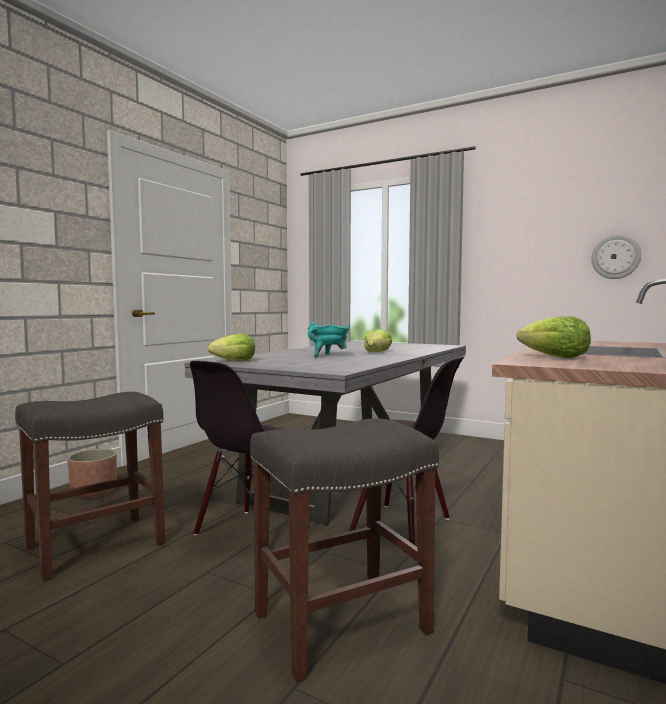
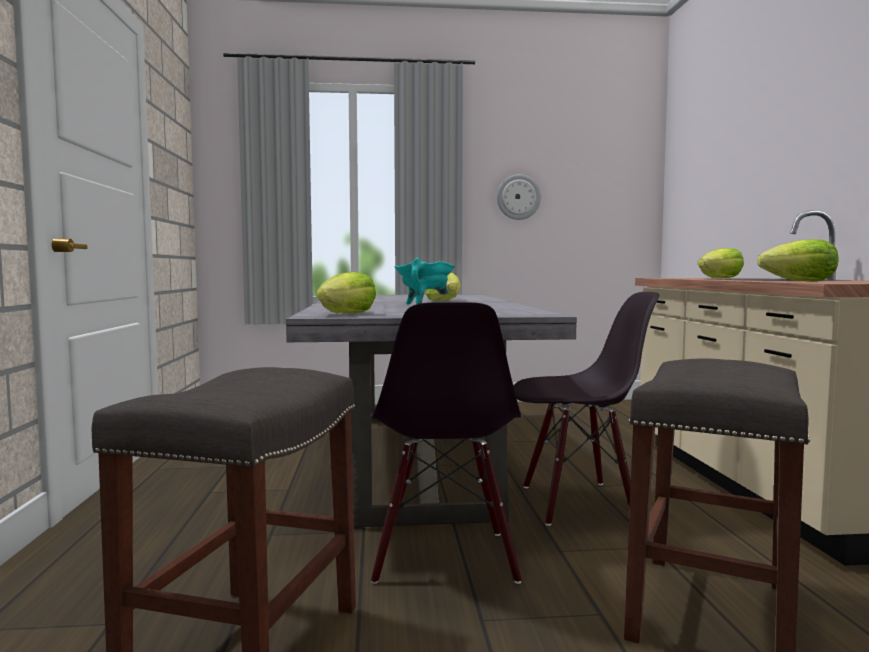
camera: 35 degrees left, 0 degrees up
(94, 493) = (76, 579): planter -> none
(616, 257) = (610, 200): wall clock -> wall clock (518, 197)
(618, 344) = (720, 278): none -> lettuce

